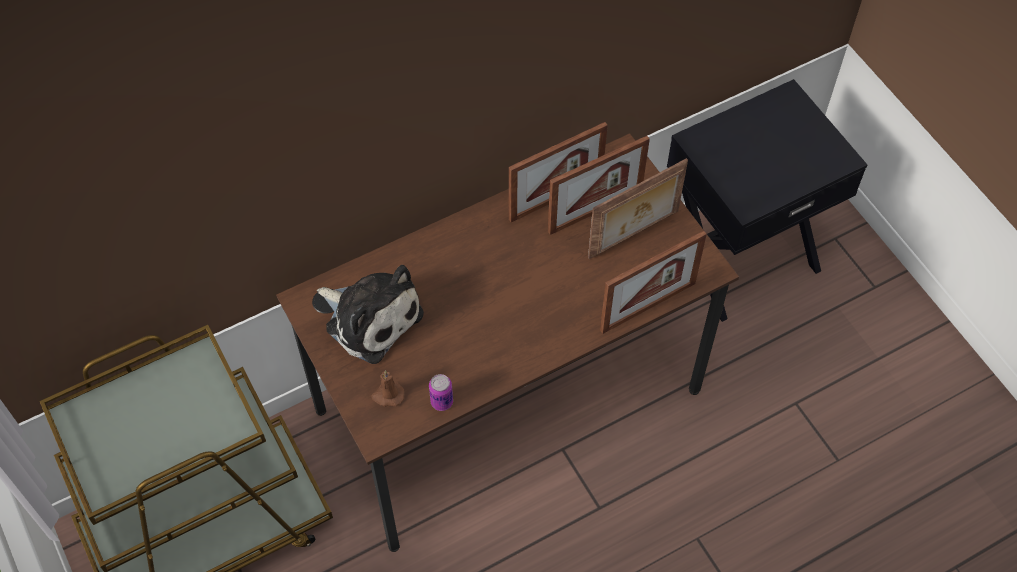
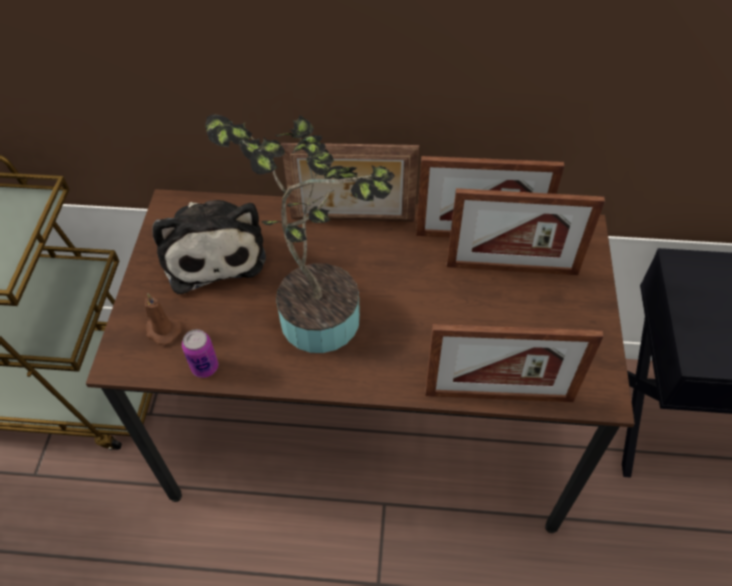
camera: 35 degrees right, 5 degrees down
(486, 317) = (319, 310): none -> potted plant
(634, 235) = (538, 314): picture frame -> picture frame (352, 221)

